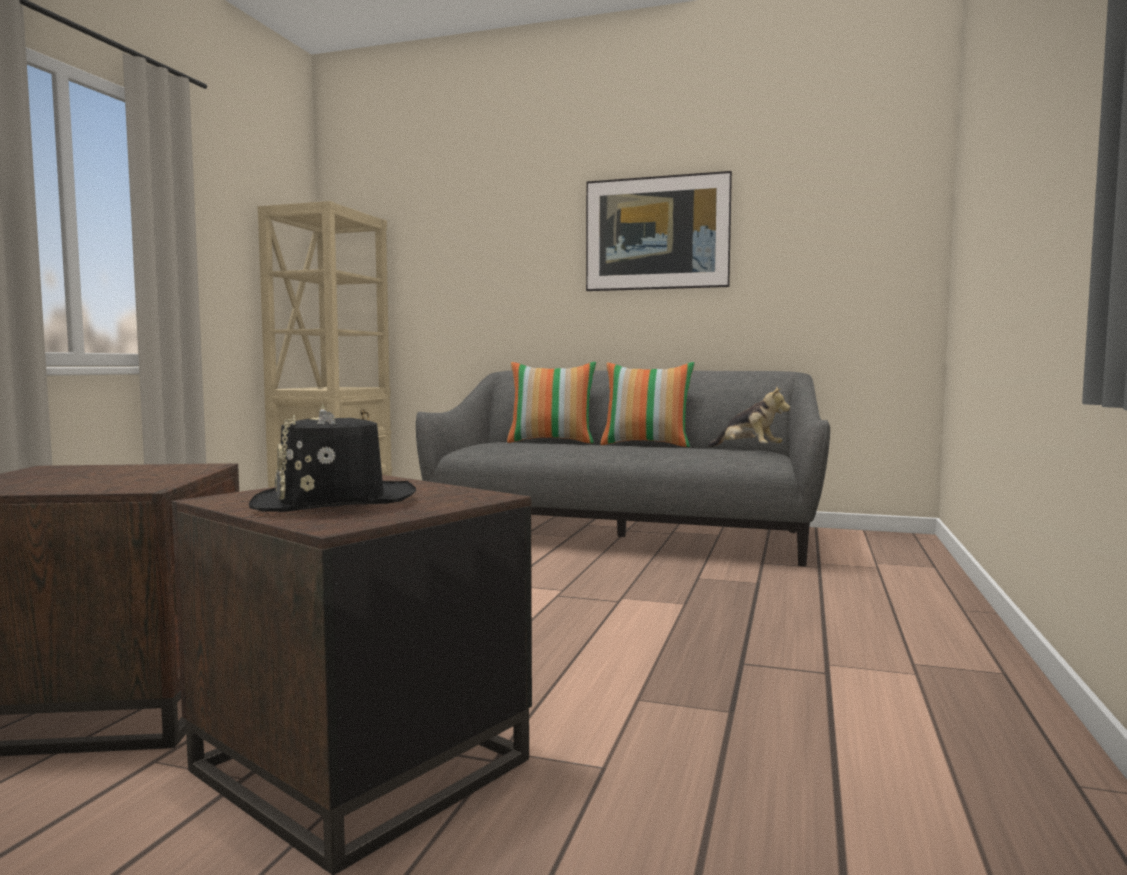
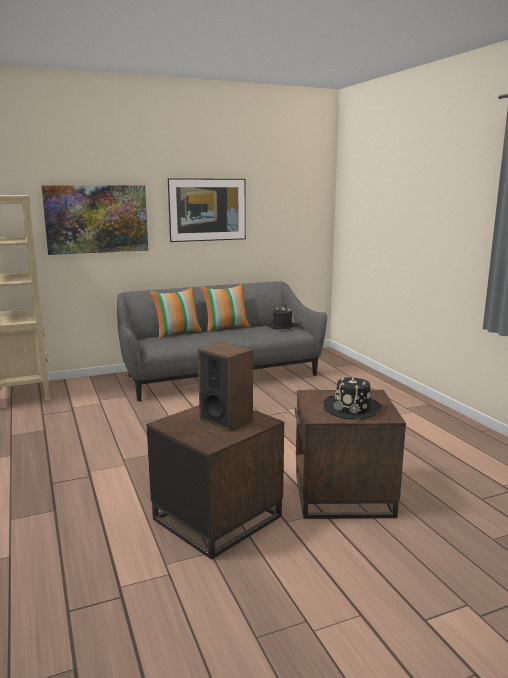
camera: 40 degrees left, 10 degrees up
(112, 477) = (226, 420): none -> speaker
(475, 254) = (97, 219): none -> picture
(748, 450) = (282, 326): plush toy -> black hat

